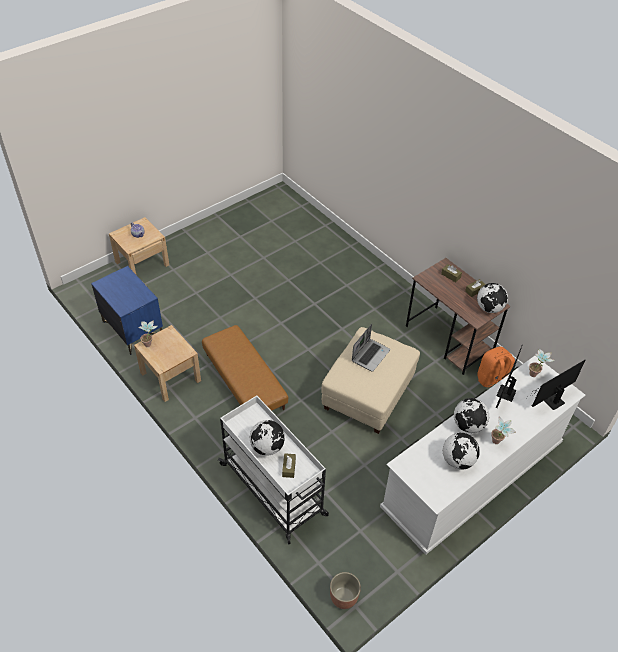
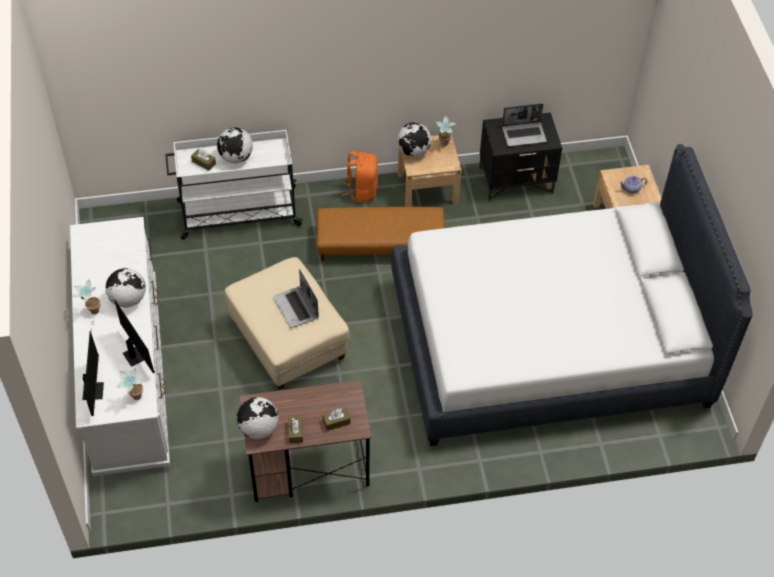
camera: 120 degrees right, 5 degrees up
(124, 289) = (524, 134): none -> laptop
(132, 329) = (516, 180): blue nightstand -> black nightstand
(270, 266) = (549, 343): none -> white bed
(343, 597) = (104, 216): planter -> none
(457, 460) = (102, 269): globe -> globe (413, 151)
(492, 380) = (220, 473): orange backpack -> orange backpack (362, 190)

